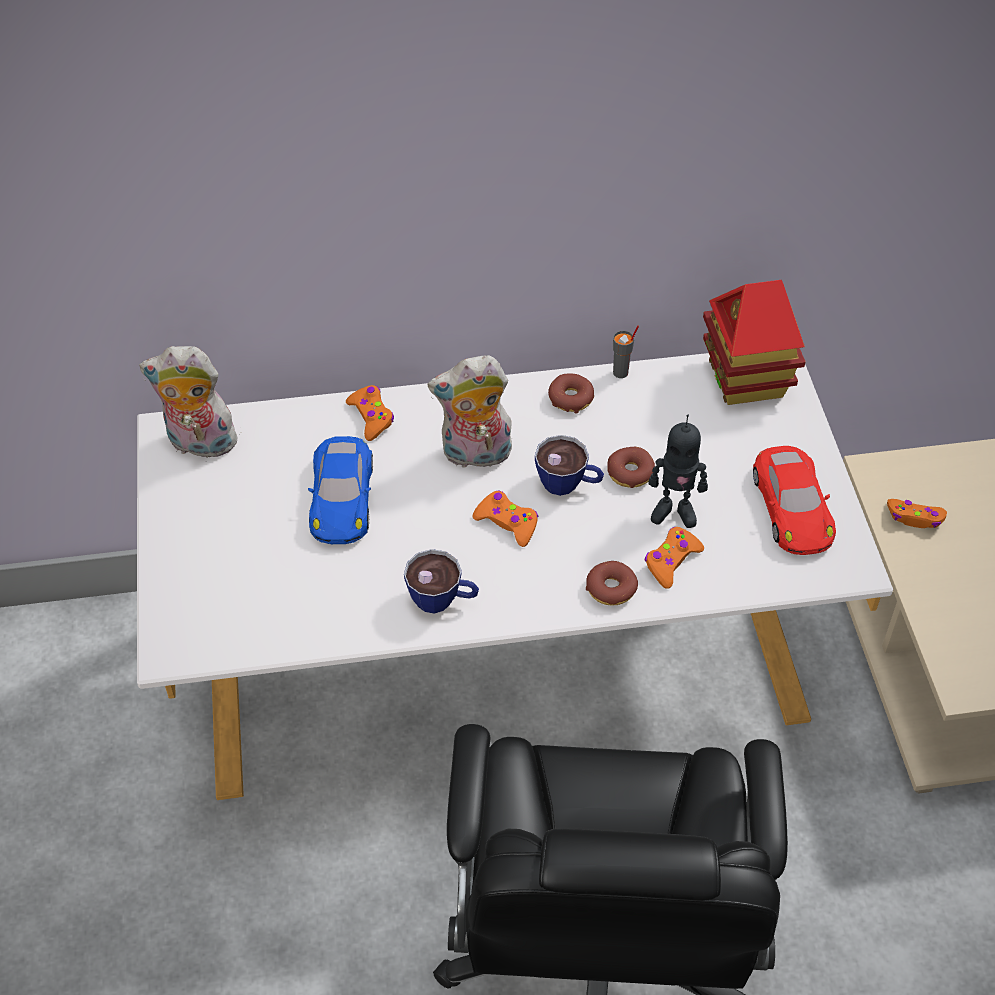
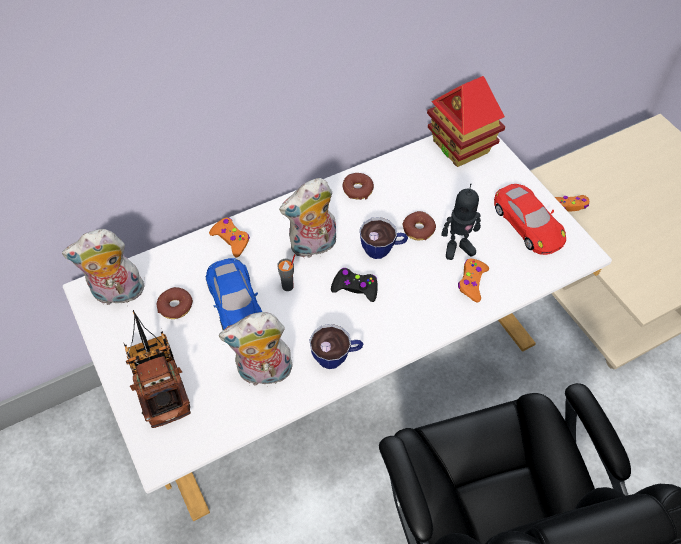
camera: 20 degrees left, 5 degrees up
(206, 557) = (157, 377): none -> toy truck
(340, 592) = (264, 373): none -> plush toy
(507, 523) = (355, 288): orange game controller -> black game controller
(611, 589) = (443, 313): donut -> donut (175, 307)
(621, 373) = (381, 164): grey cup -> grey cup (288, 286)

